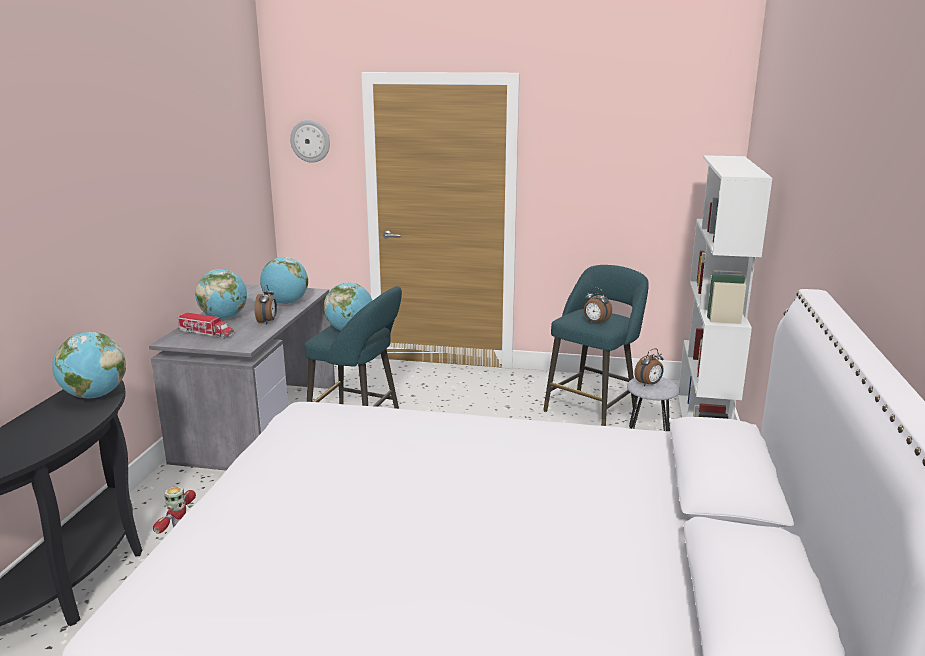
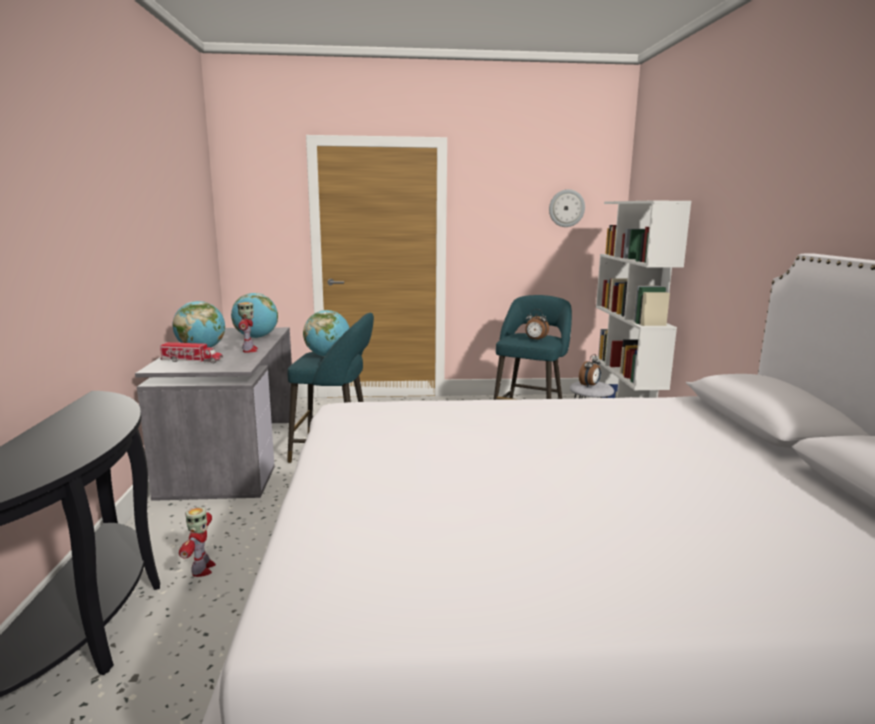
camera: 15 degrees left, 5 degrees down
(94, 396) = (106, 411): globe -> none
(267, 322) = (249, 350): alarm clock -> toy robot
(310, 141) = (256, 198): wall clock -> wall clock (566, 208)

